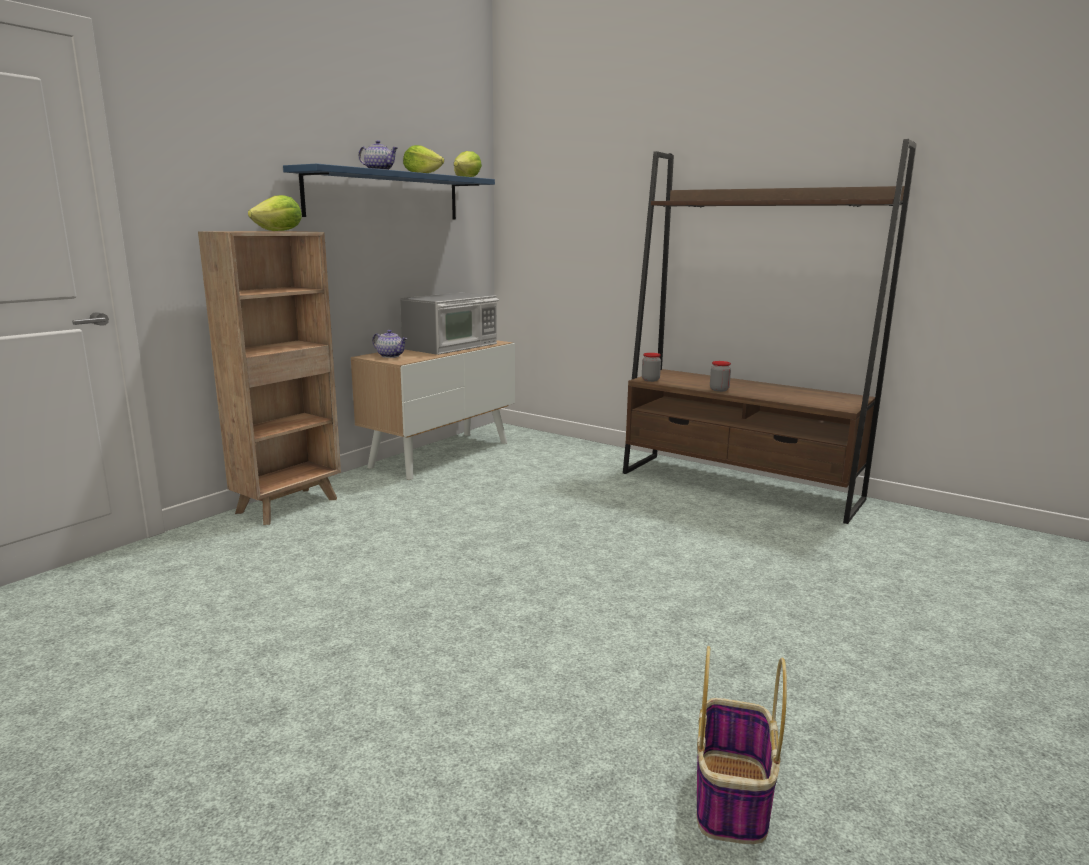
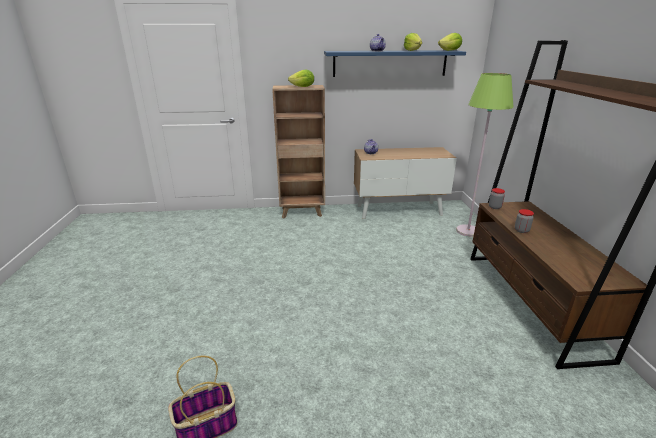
camera: 50 degrees right, 10 degrees up
(452, 346) = (415, 153): microwave -> none
(567, 449) = (467, 231): none -> green floor lamp

